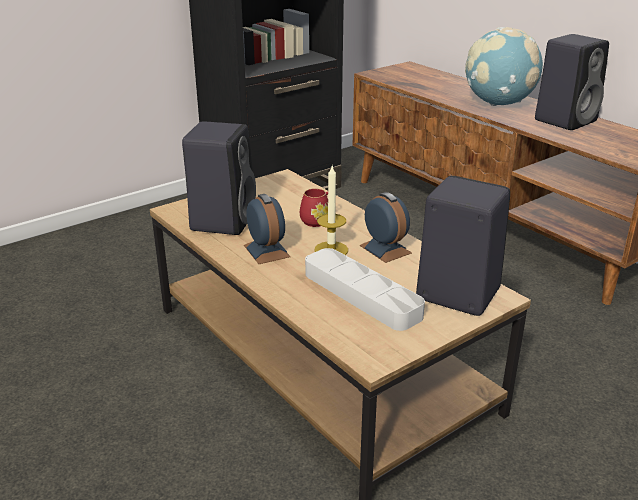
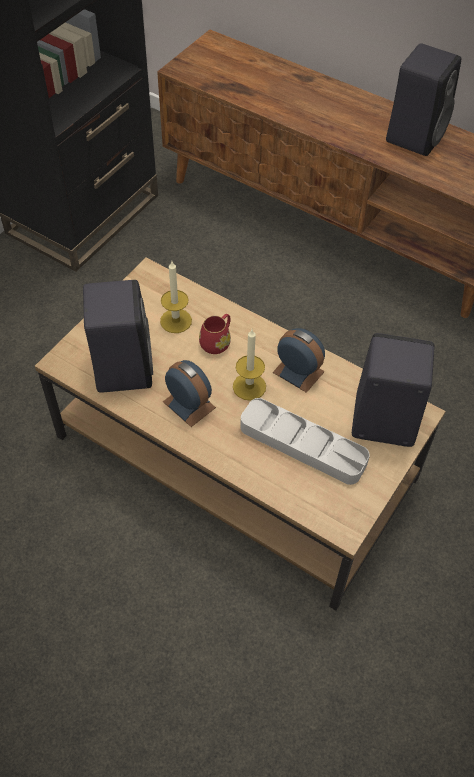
camera: 20 degrees left, 25 degrees up
(289, 203) = (176, 321): none -> candle
(499, 103) = (340, 113): globe -> none

